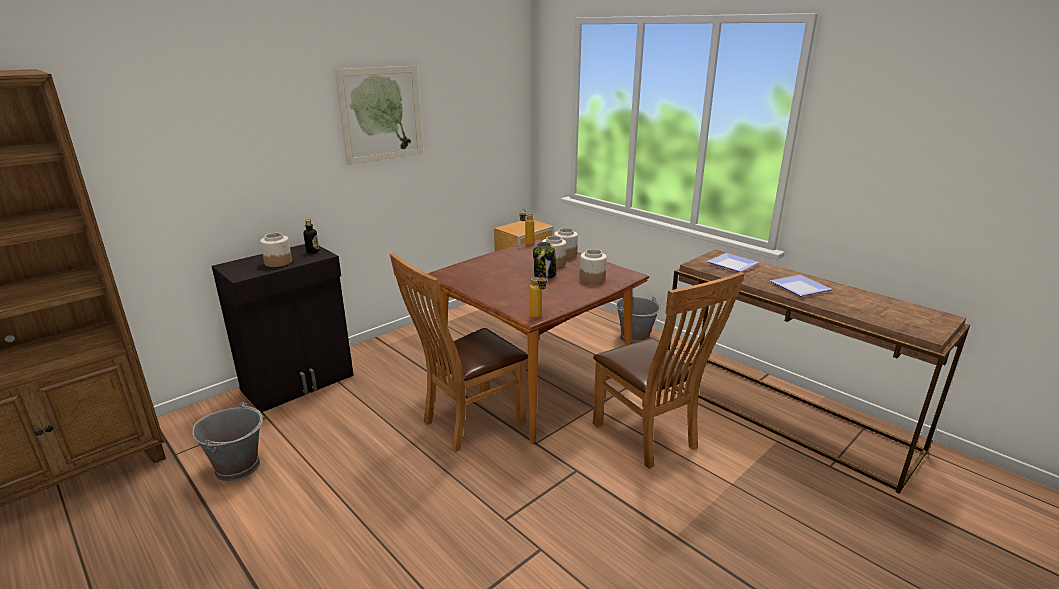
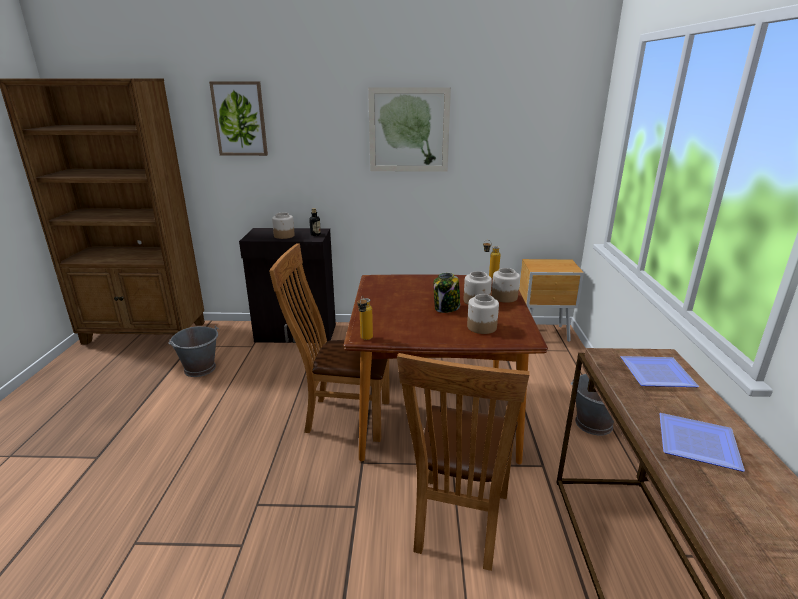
camera: 45 degrees right, 0 degrees up
(171, 120) = (240, 119): none -> picture

